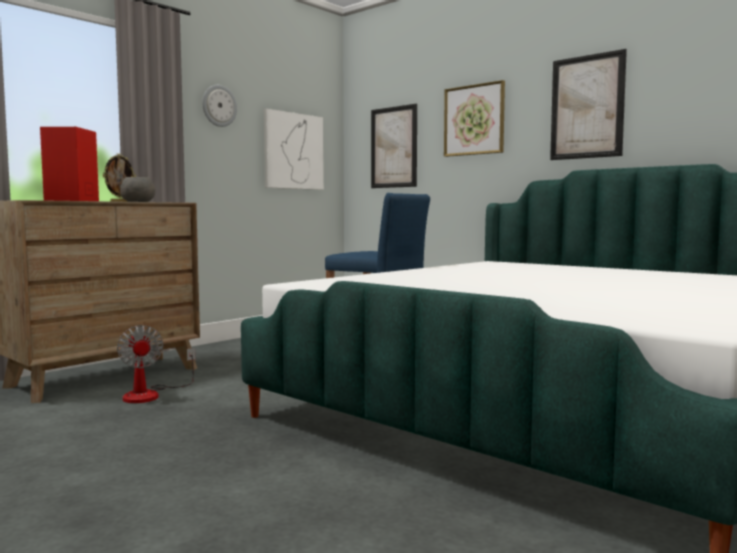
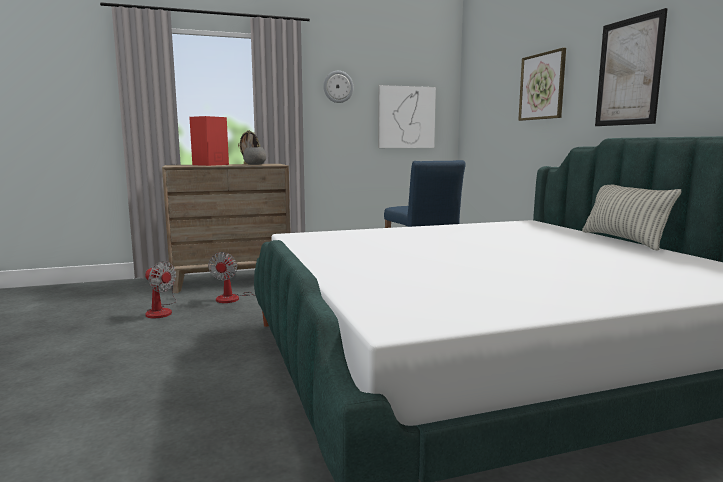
camera: 30 degrees right, 5 degrees up
(56, 427) = (161, 311): none -> fan
(394, 147) = (488, 111): picture -> none
(614, 268) = (623, 240): none -> pillow

